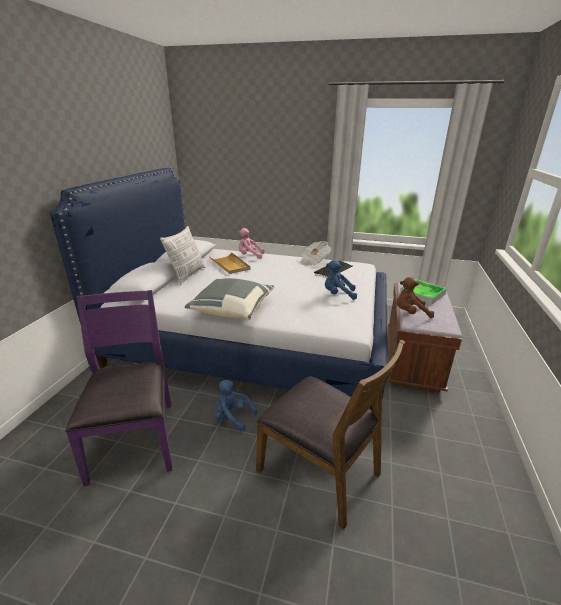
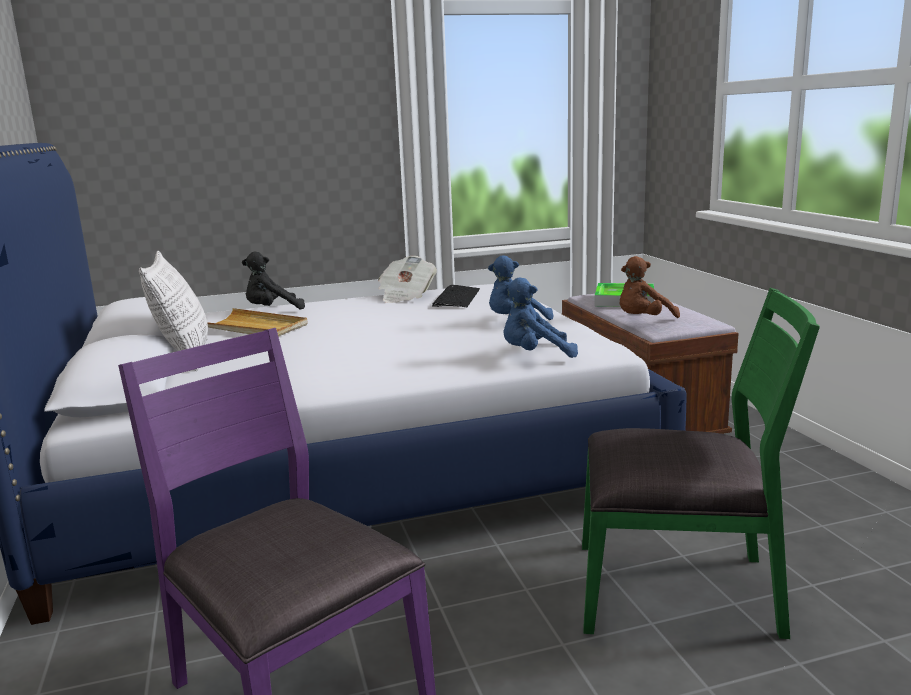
camera: 30 degrees left, 10 degrees down
(232, 310) = (368, 376): grey pillow -> none
(233, 417) = (453, 584): blue plush toy -> blue plush toy (535, 355)
(249, 256) = (272, 311): pink plush toy -> black plush toy
(320, 470) = (677, 590): brown chair -> green chair

